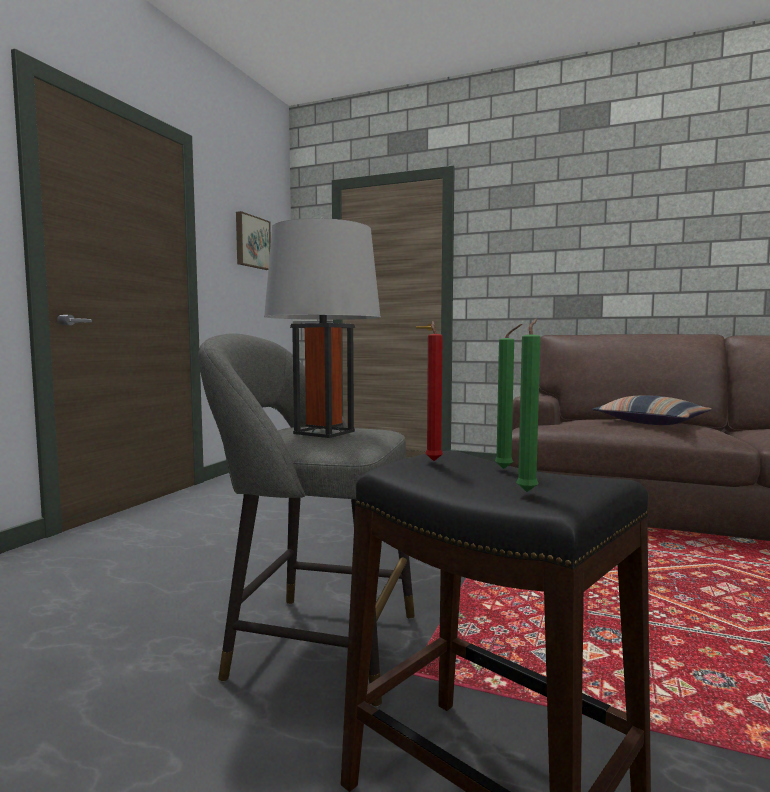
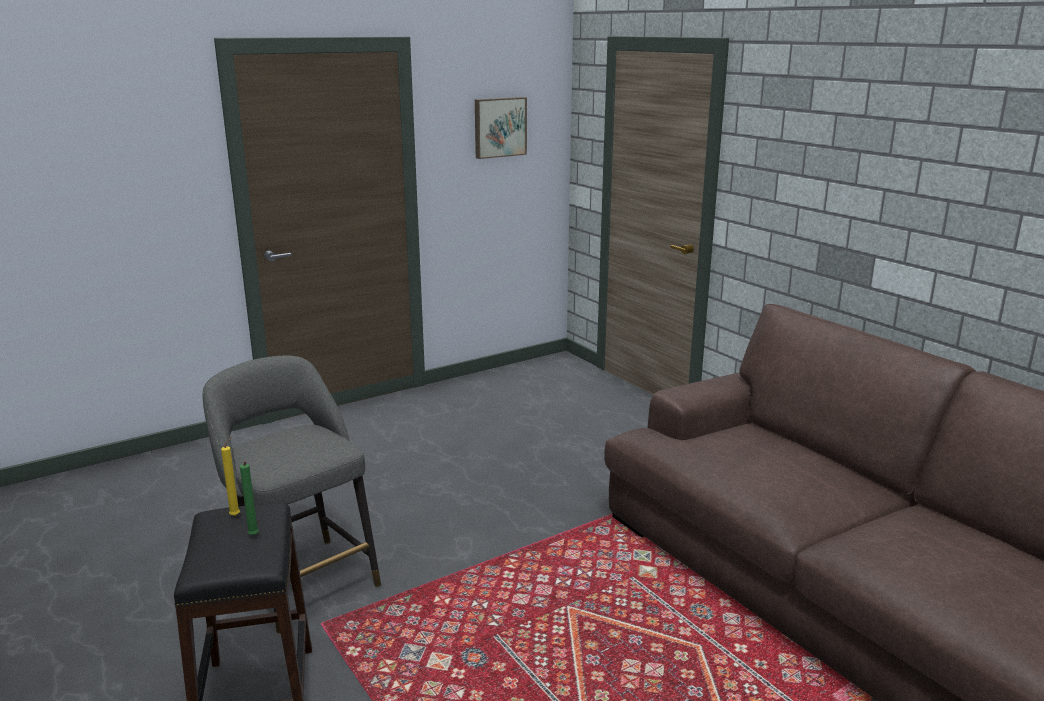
camera: 35 degrees right, 15 degrees up
(324, 432) = (287, 448): grey table lamp -> none
(433, 460) = (236, 515): red candle -> yellow candle
(528, 491) = (207, 560): green candle -> none
(651, 422) = (766, 469): pillow -> none

